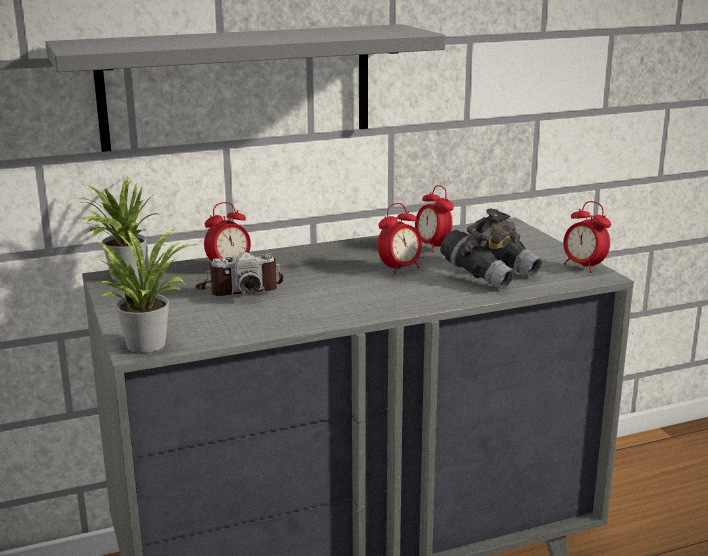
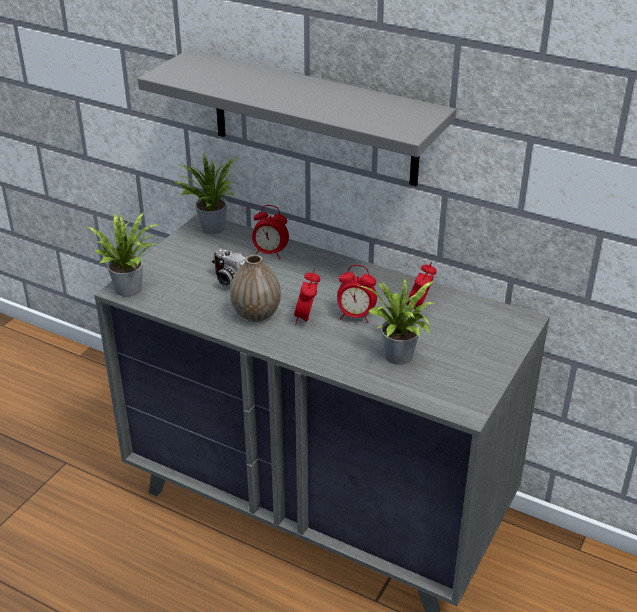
camera: 50 degrees right, 15 degrees up
(319, 303) = (256, 314): none -> vase
(490, 274) = (398, 358): grey binoculars -> potted plant
(583, 267) = (475, 395): alarm clock -> alarm clock (306, 318)

